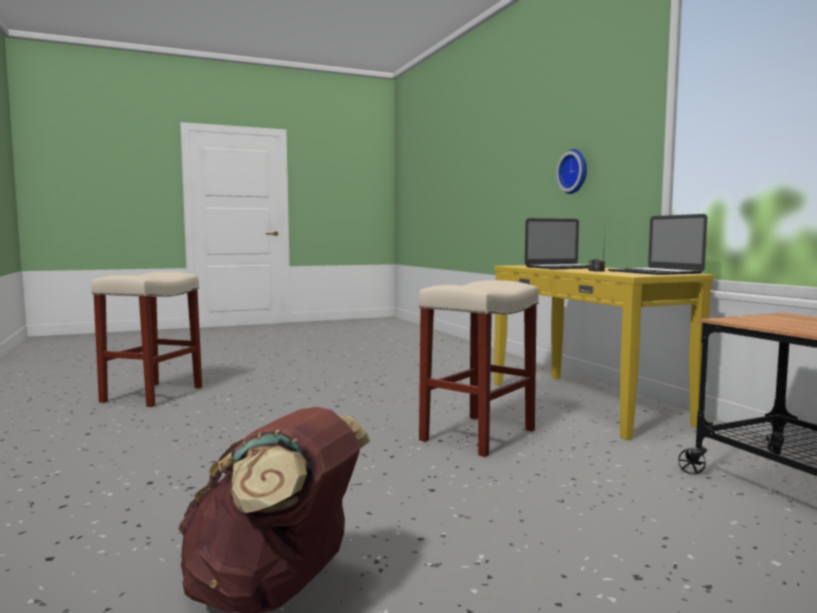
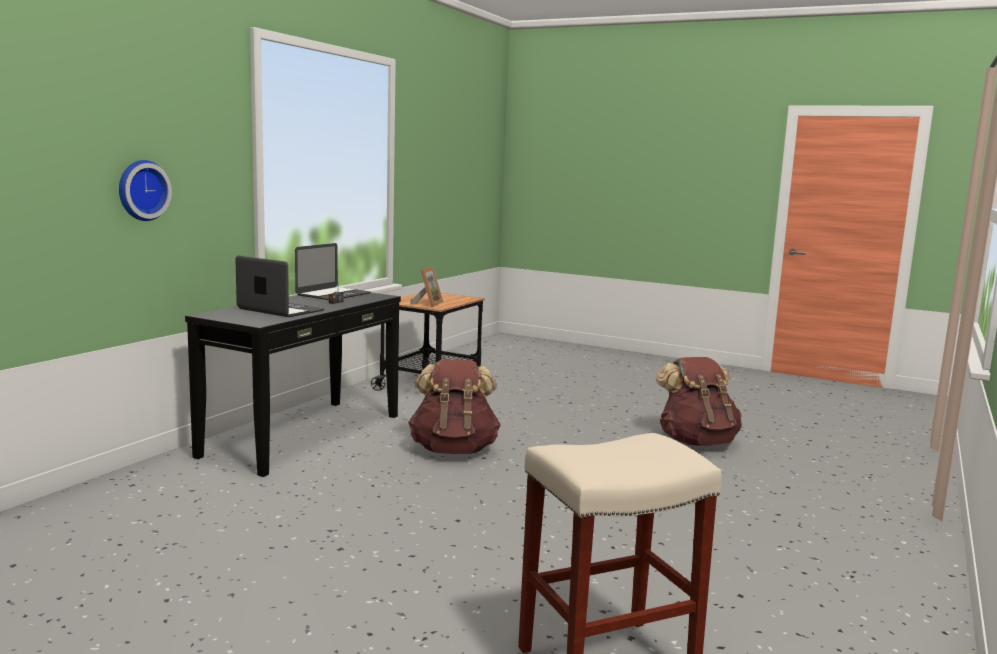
camera: 130 degrees left, 5 degrees up
(478, 435) = (454, 450): beige stool -> brown backpack
(585, 403) = (303, 435): yellow console table -> black console table
(762, 320) = (428, 304): none -> picture frame

